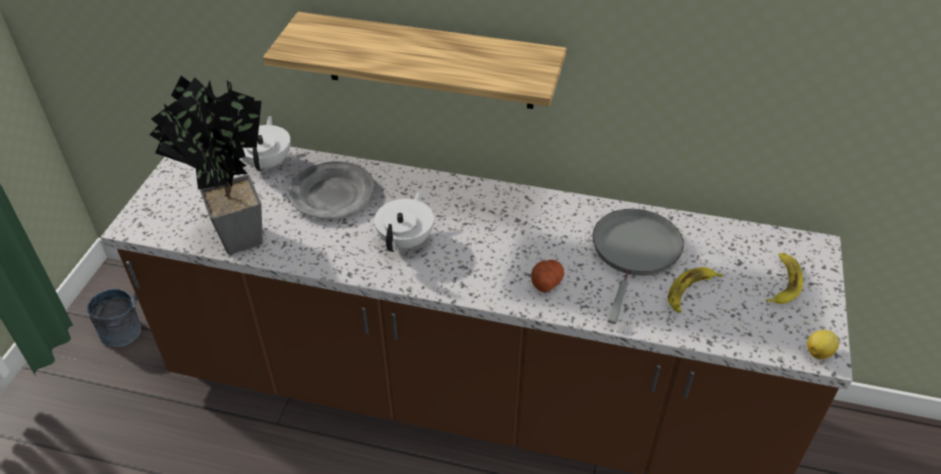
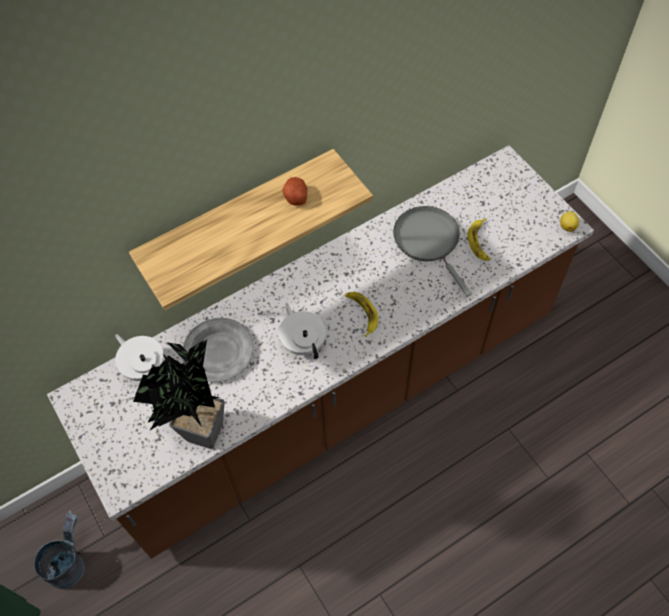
camera: 45 degrees left, 15 degrees up
(546, 282) = (408, 300): potato -> potato (295, 196)
(783, 282) = (513, 198): banana -> banana (361, 313)

